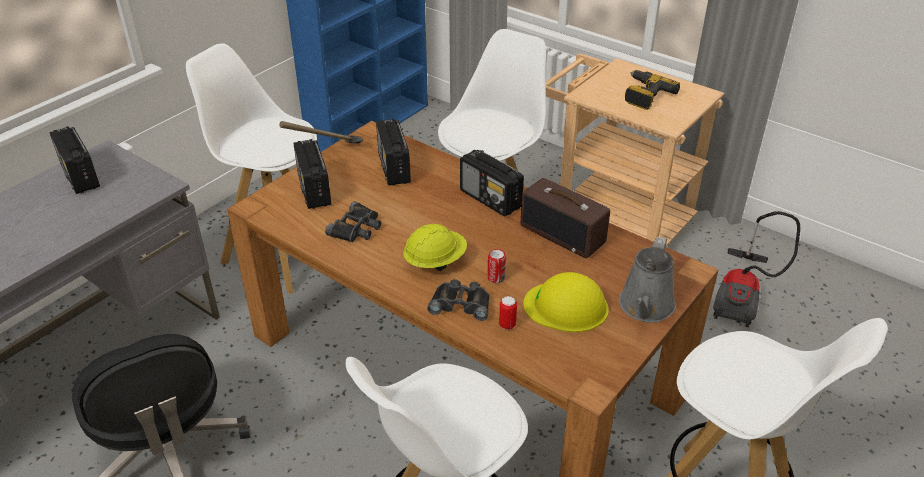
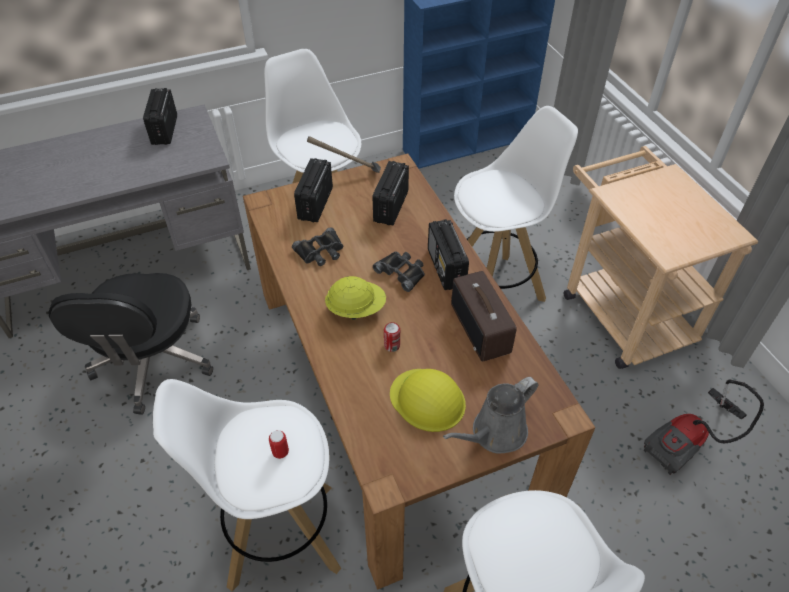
camera: 30 degrees right, 10 degrees up
(461, 303) = (346, 356): black binoculars -> black binoculars (401, 272)
(507, 325) = (366, 393): can -> can (280, 452)
(644, 95) = (669, 215): power drill -> none

